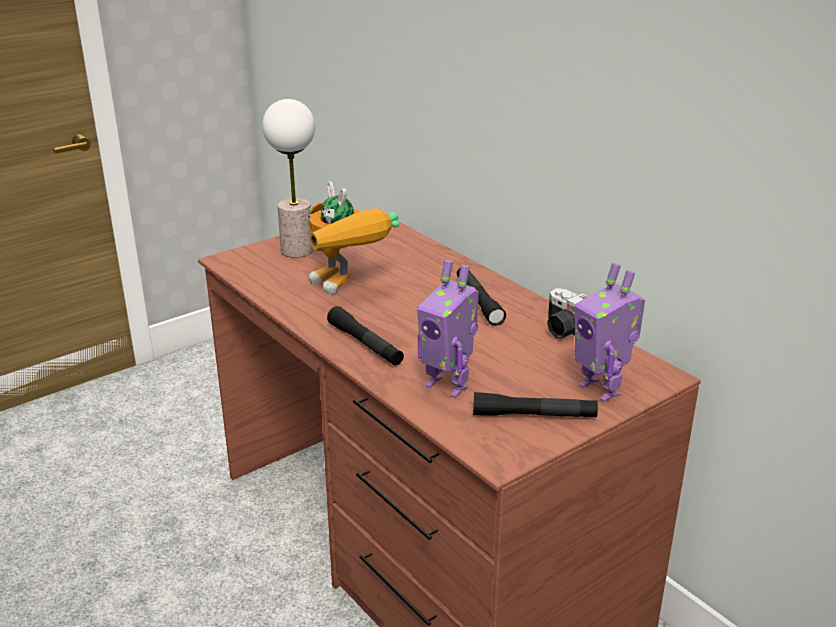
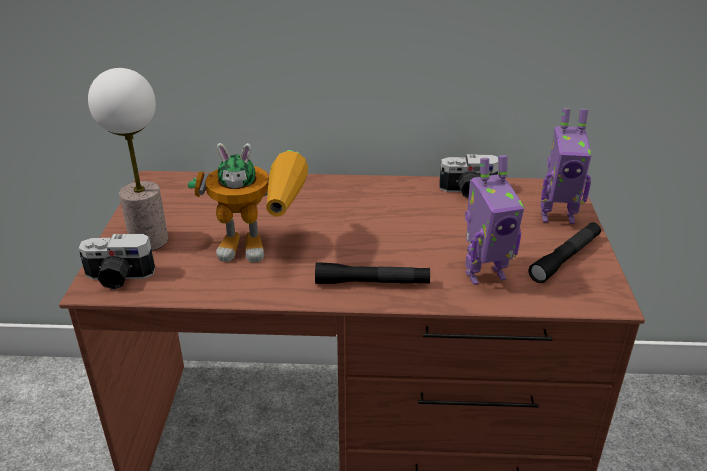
camera: 50 degrees left, 5 degrees up
(244, 261) = (118, 278): none -> camera
(478, 302) = (375, 202): black flashlight -> none

